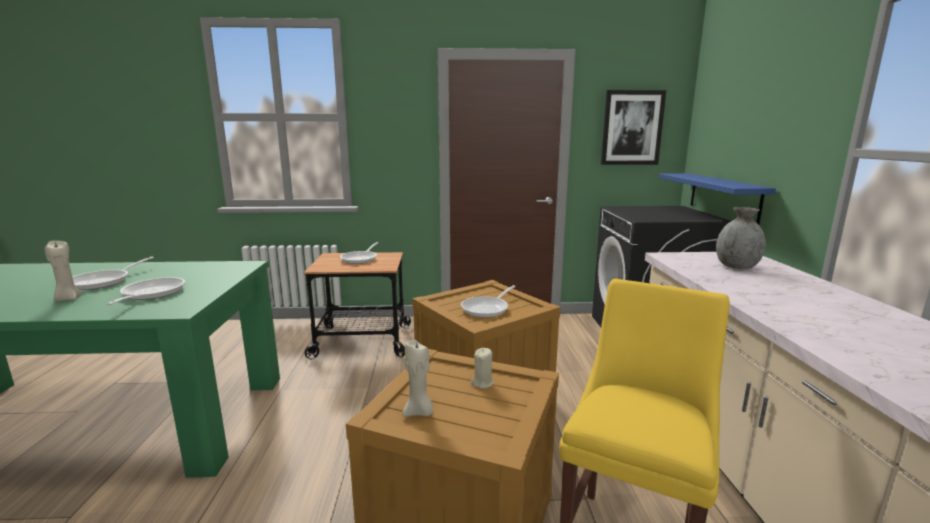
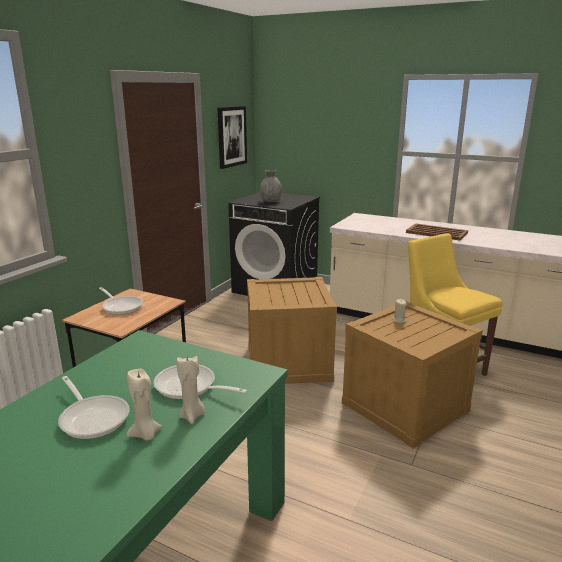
camera: 60 degrees left, 5 degrees up
(419, 412) = (419, 341): beige candle -> beige candle (192, 416)
(487, 308) = (297, 294): frying pan -> none
(723, 197) = (305, 181): blue shelf -> none
(736, 267) = (376, 222): grey vase -> grey vase (270, 201)
(794, 306) = (436, 232): none -> brown tray

